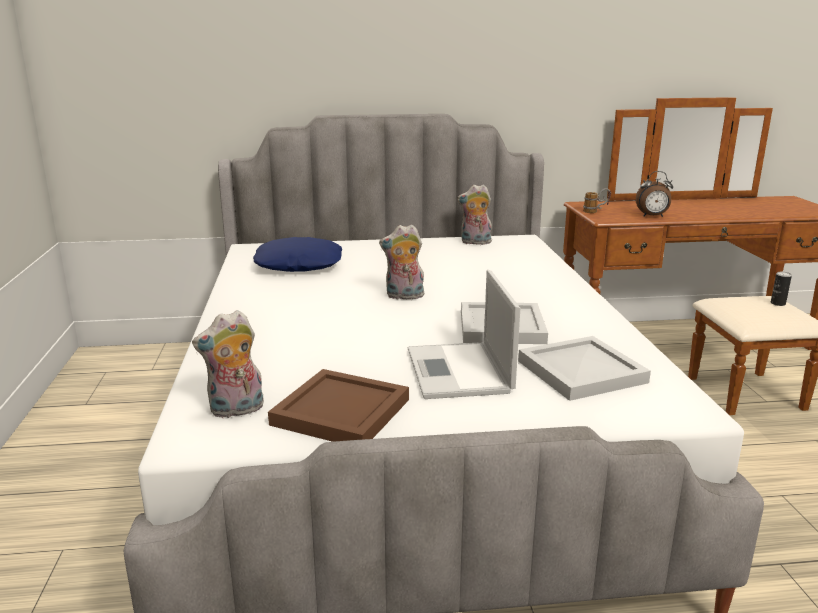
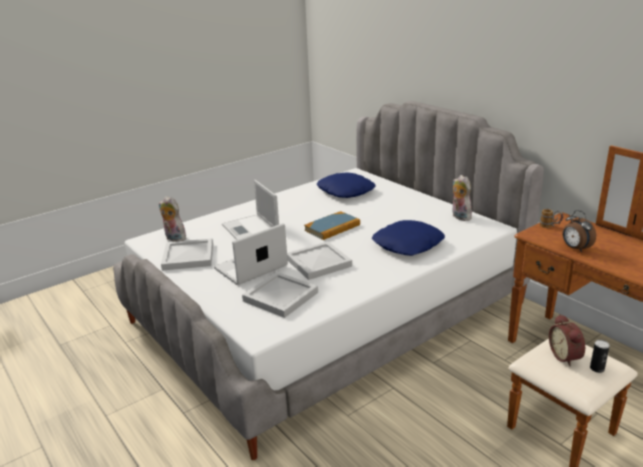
camera: 60 degrees right, 5 degrees up
(319, 343) = (251, 230): none -> laptop
(342, 413) = (187, 257): brown tray -> white tray
(404, 296) = (332, 228): plush toy -> book
(514, 276) = (408, 244): none -> blue pillow
(752, 307) = (566, 356): none -> alarm clock

